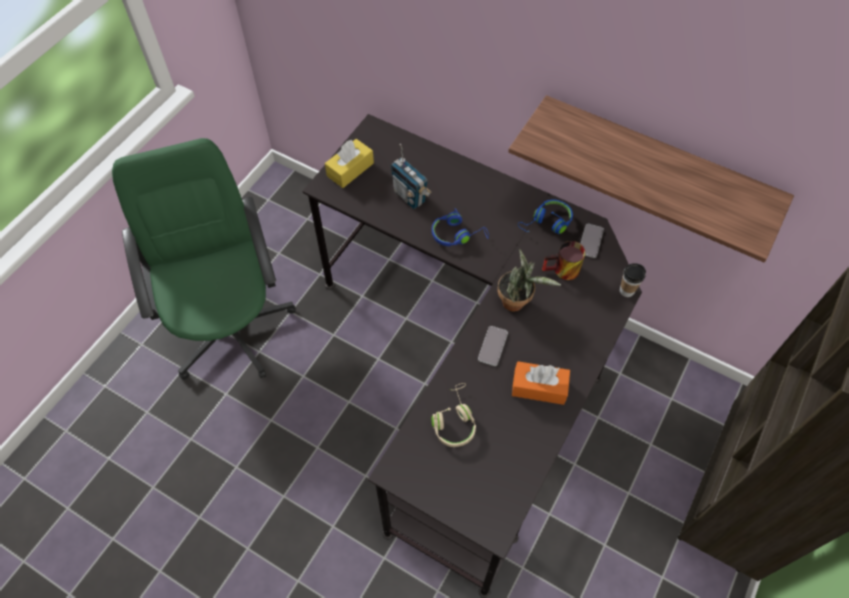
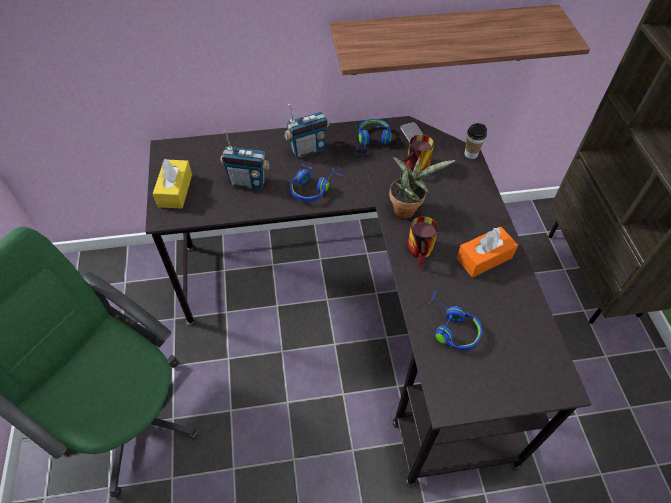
camera: 40 degrees left, 5 degrees down
(454, 420) = (451, 327): beige headphones -> blue headphones
(484, 196) = (307, 149): none -> radio
(492, 346) = (422, 251): phone -> mug

